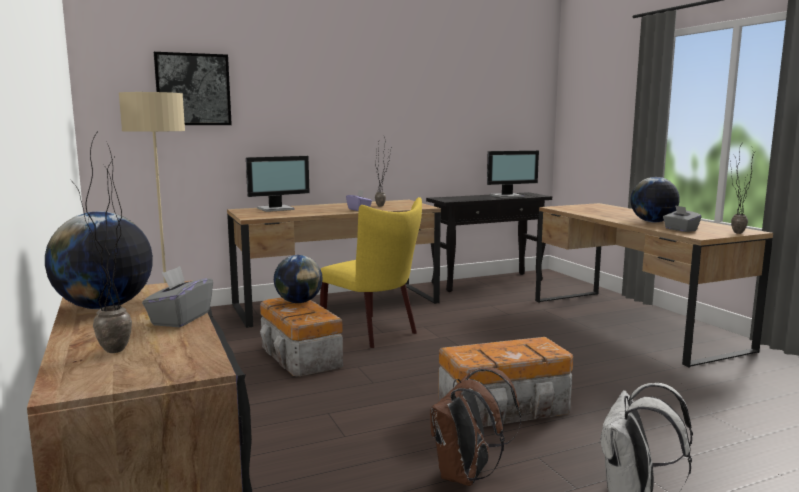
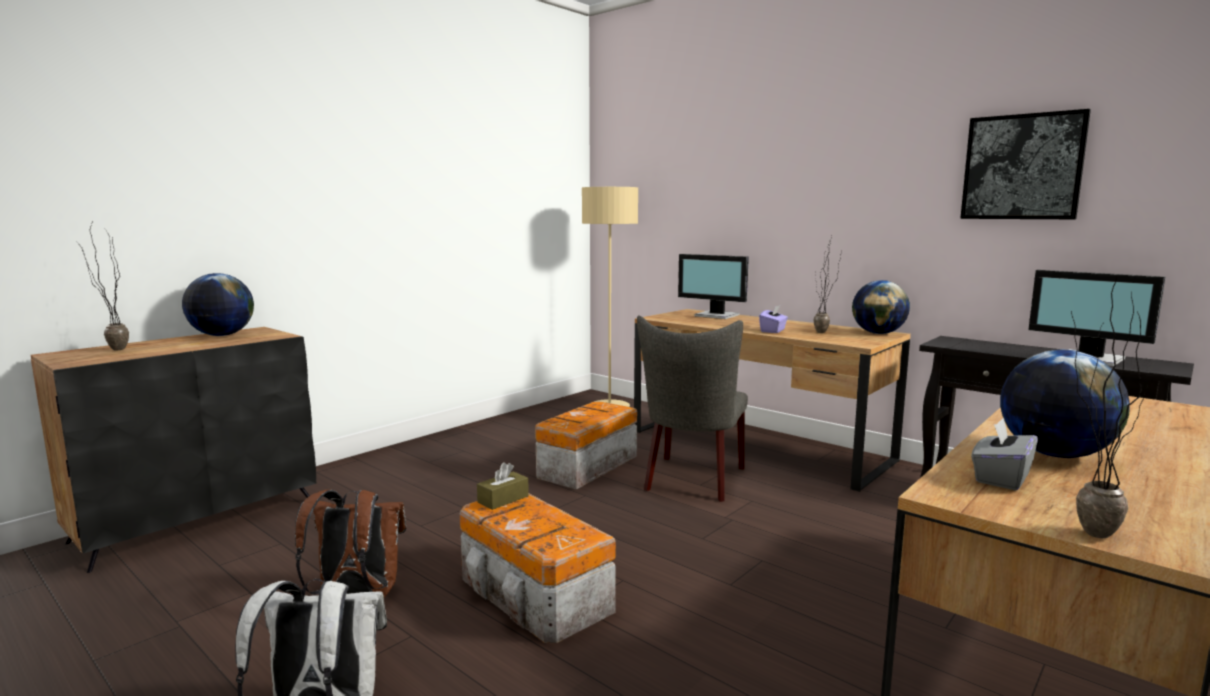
camera: 65 degrees right, 0 degrees up
(180, 319) = (186, 347): grey tissue box -> none
(193, 89) = (671, 181): picture -> picture (1022, 167)
(298, 302) = (604, 411): globe -> globe (878, 333)
(374, 332) = (692, 481): yellow chair -> grey chair
(463, 353) = (503, 499): none -> brown tissue box

